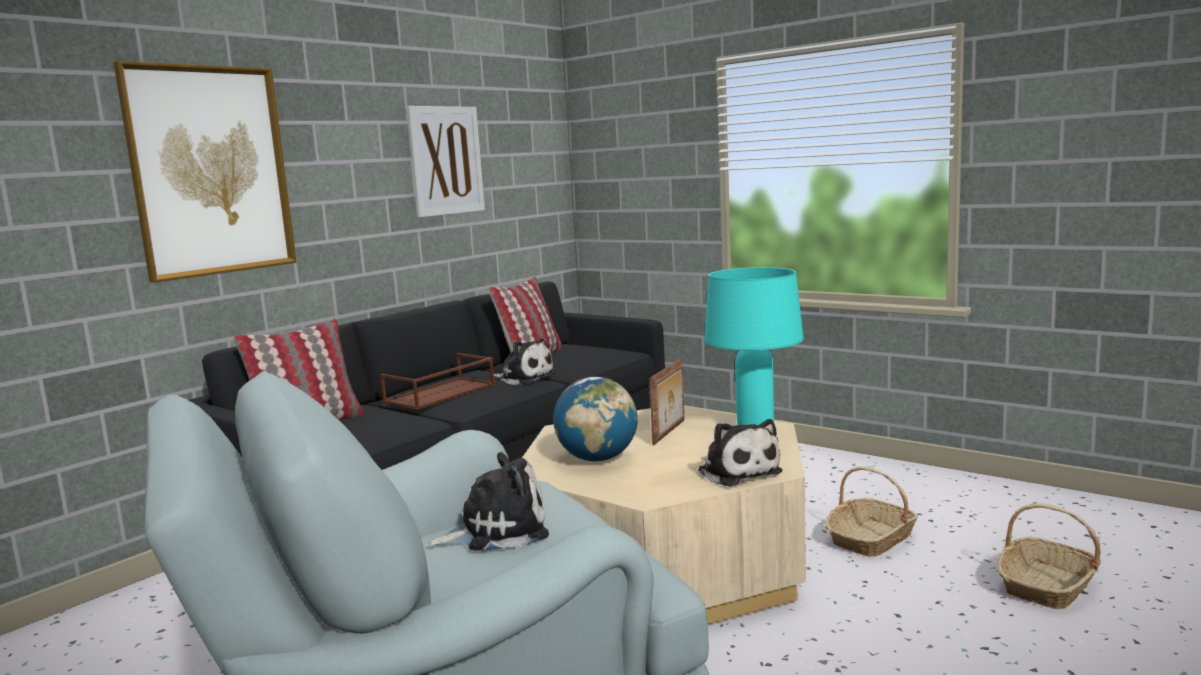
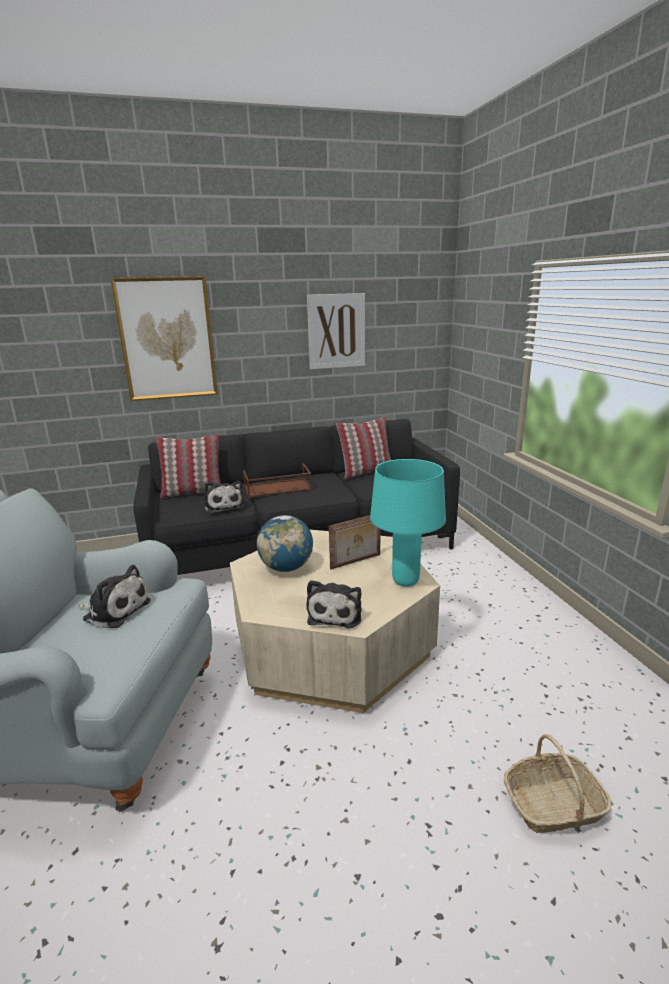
camera: 35 degrees right, 10 degrees up
(523, 378) = (337, 488): plush toy -> plush toy (223, 505)
(871, 539) = (478, 690): basket -> none

